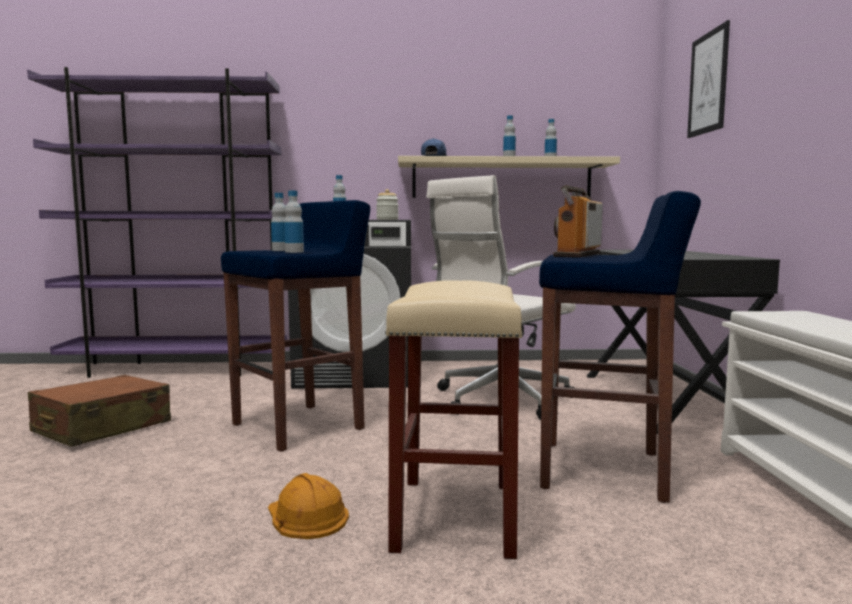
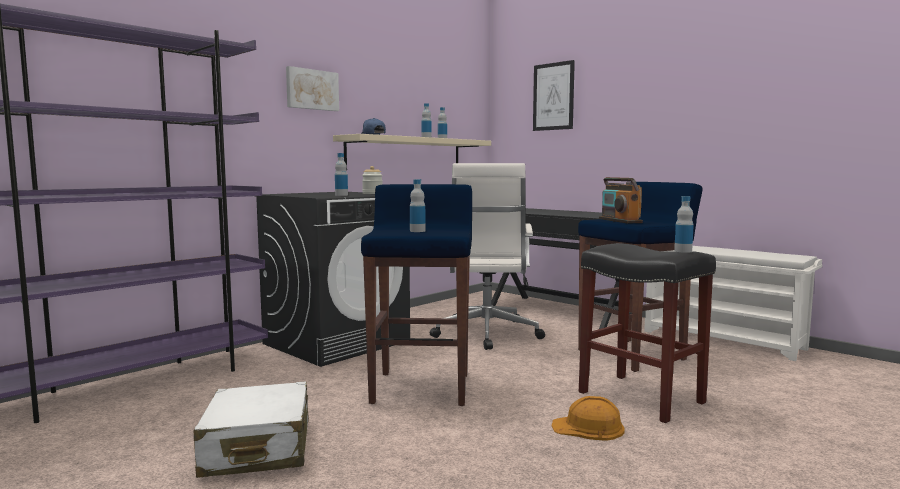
camera: 45 degrees left, 0 degrees up
(102, 428) = (258, 448): brown suitcase -> white suitcase
(294, 252) = (454, 232): bottle -> bottle (683, 251)
(374, 115) = (311, 89): none -> picture
(456, 517) = (642, 397): beige stool -> black stool

